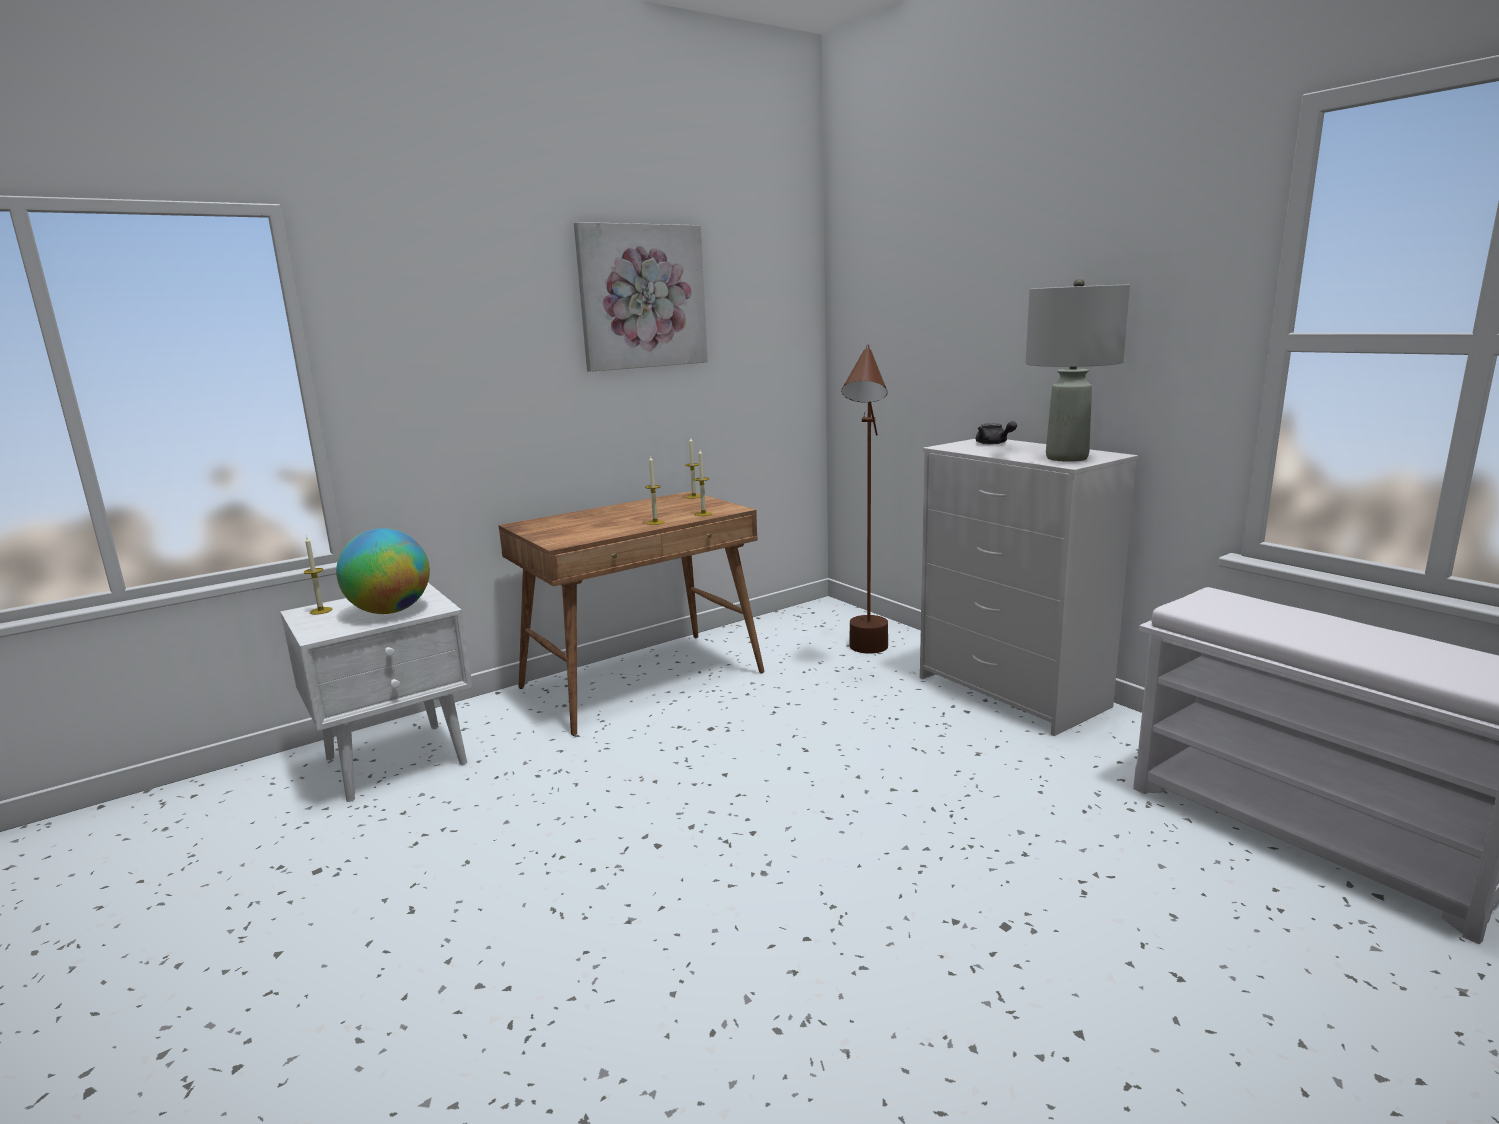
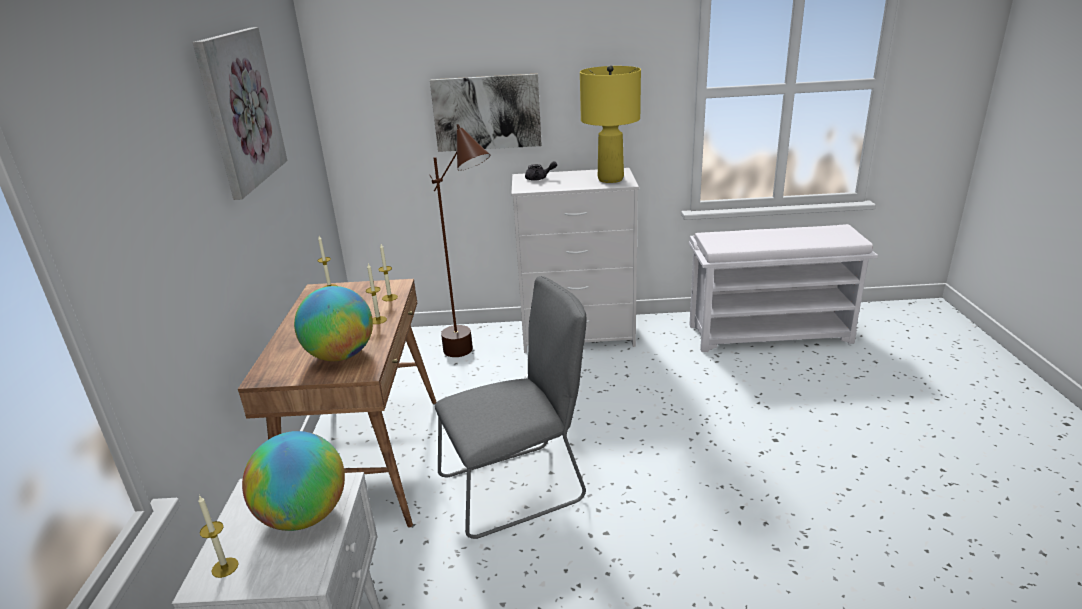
camera: 55 degrees left, 10 degrees up
(578, 531) = (340, 355): none -> globe
(681, 765) = (518, 487): none -> grey chair
(972, 349) = (487, 112): none -> picture
(1065, 458) = (610, 179): grey table lamp -> yellow table lamp

